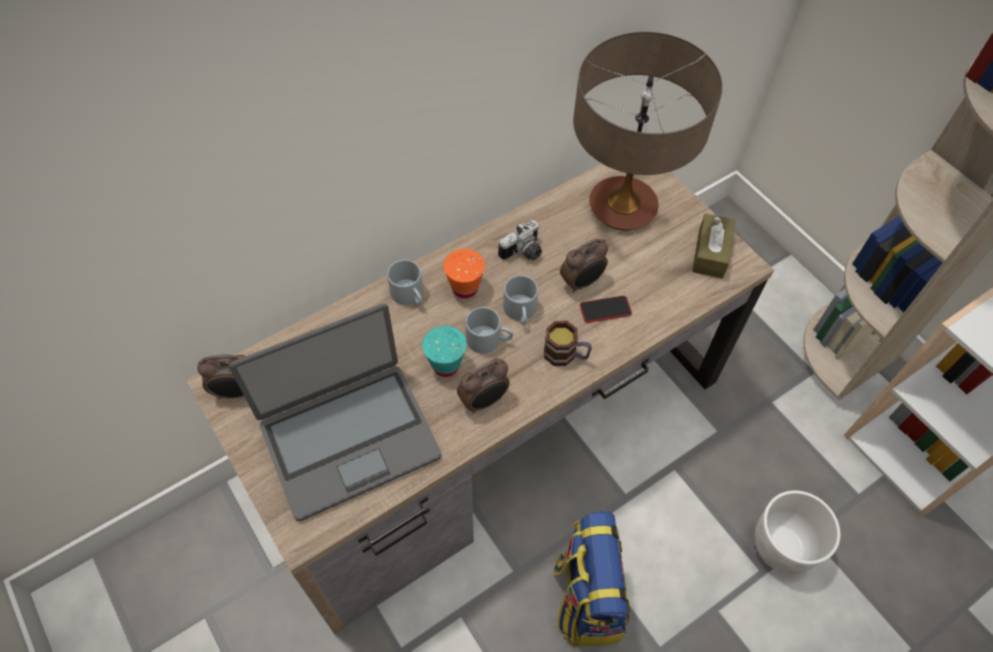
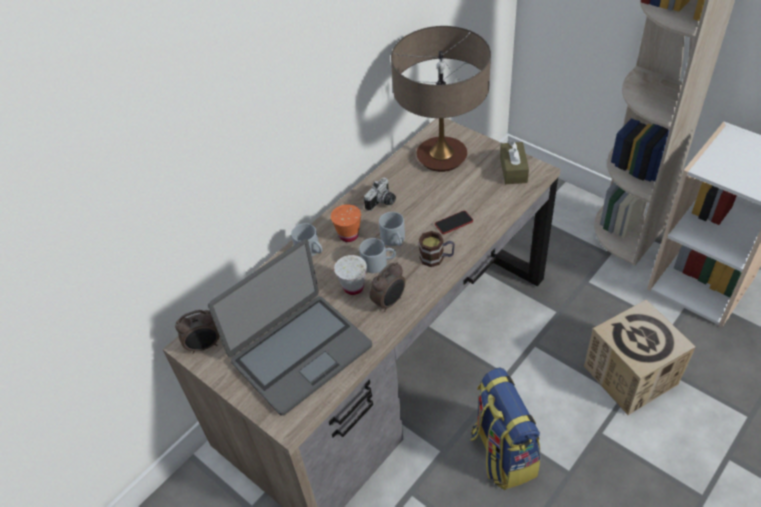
camera: 10 degrees left, 10 degrees down
(446, 365) = (353, 287): turquoise cup -> white cup
(582, 283) = (431, 210): alarm clock -> none
(781, 545) = (631, 375): white planter -> cardboard box

